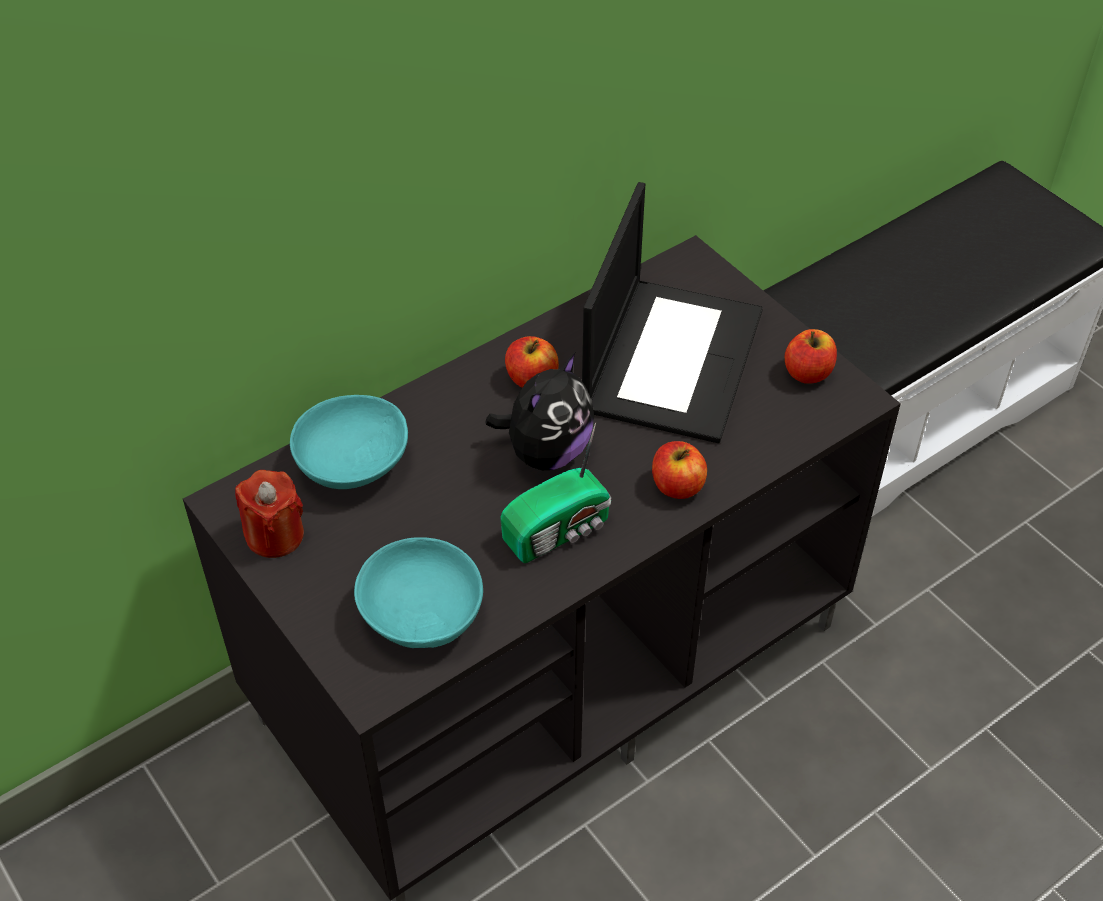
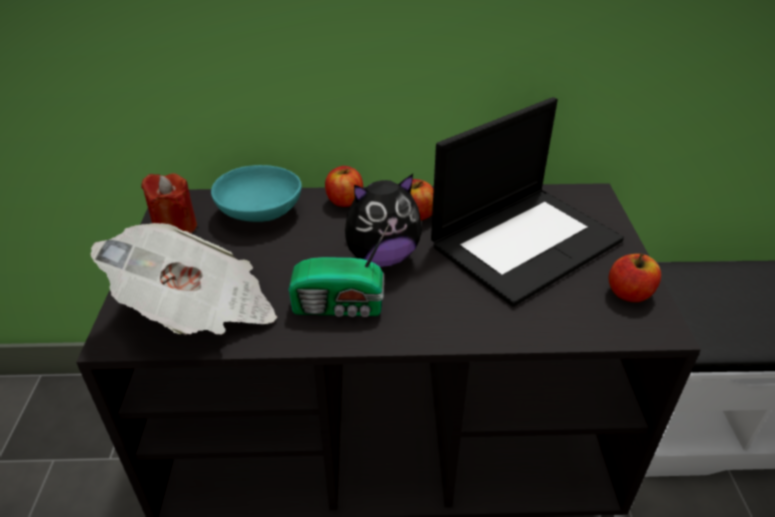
camera: 35 degrees right, 10 degrees down
(423, 614) = (199, 311): turquoise bowl -> newspaper
(677, 486) = (453, 319): apple -> apple (344, 201)

